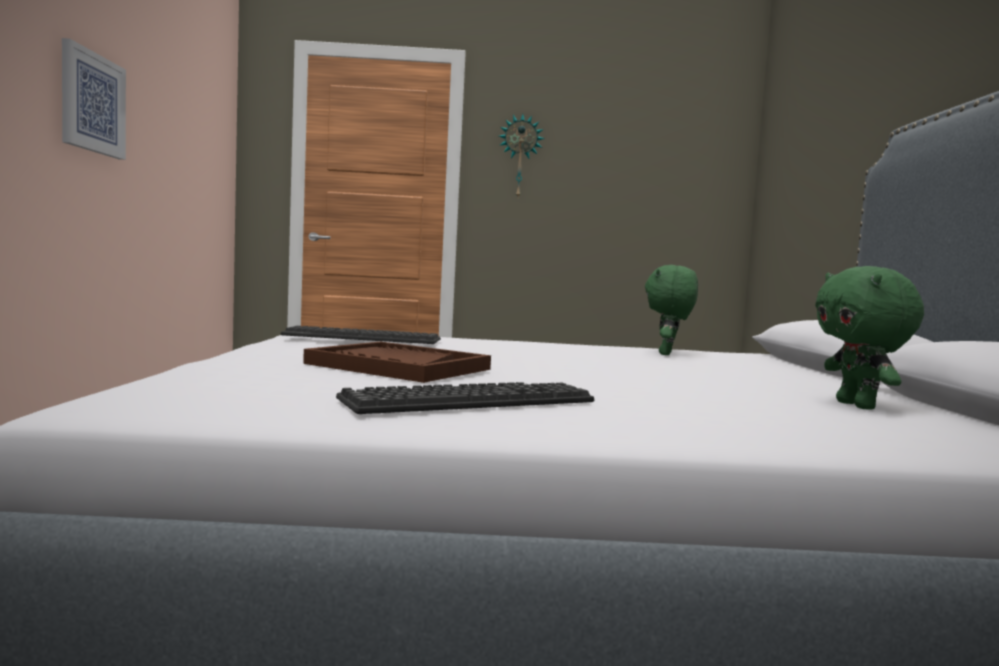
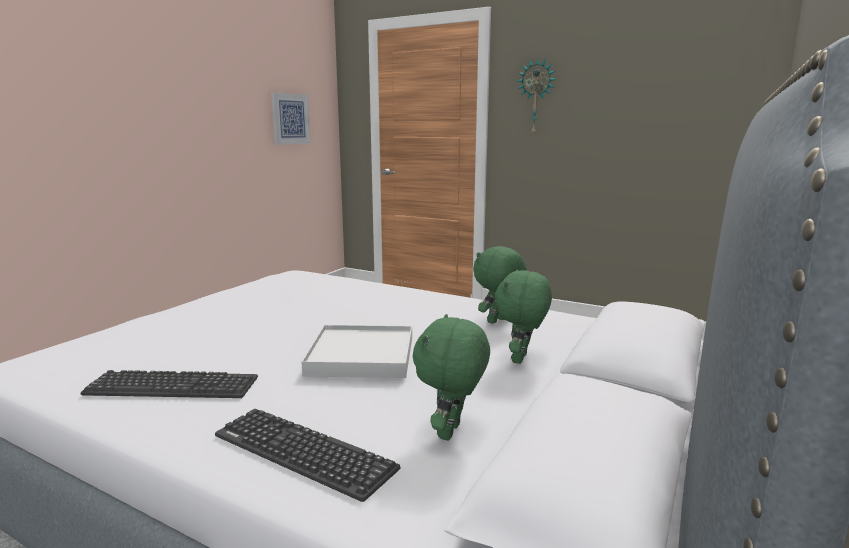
camera: 30 degrees right, 10 degrees up
(92, 103) = (191, 118): picture -> picture (290, 119)
(362, 338) = (280, 291): keyboard -> keyboard (303, 452)
(398, 366) = (230, 333): brown tray -> none
(620, 373) = (362, 356): none -> white tray
(763, 370) = (521, 359): none -> green plush toy

